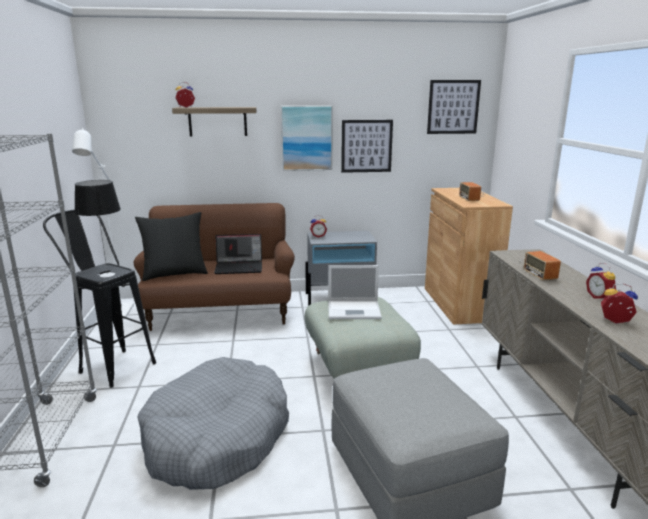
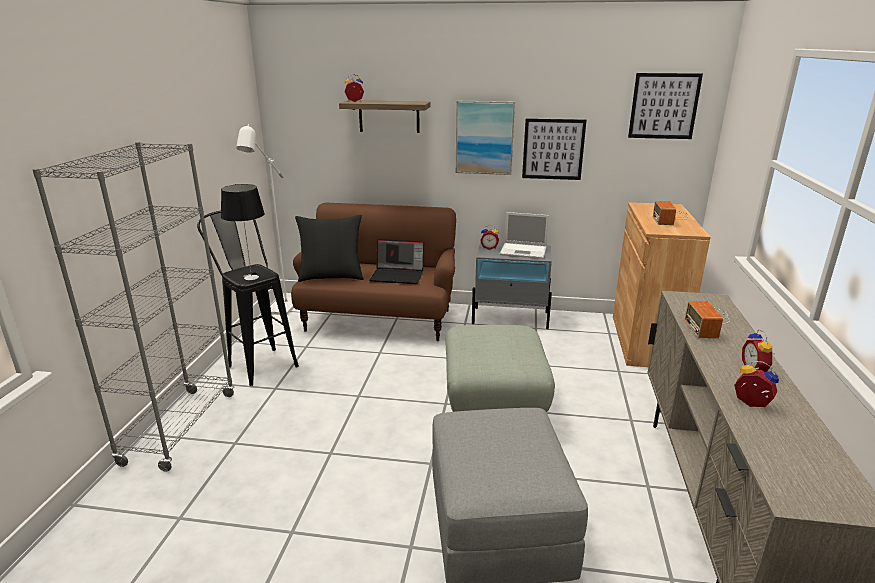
camera: 15 degrees right, 5 degrees up
(217, 437) = (327, 452): grey dog bed -> none
(355, 310) = (493, 341): laptop -> laptop (524, 251)

